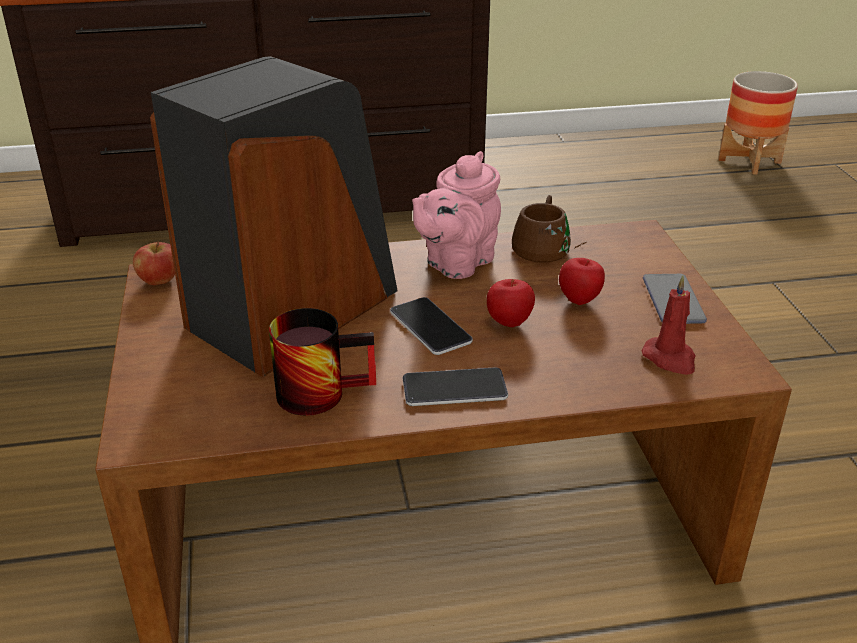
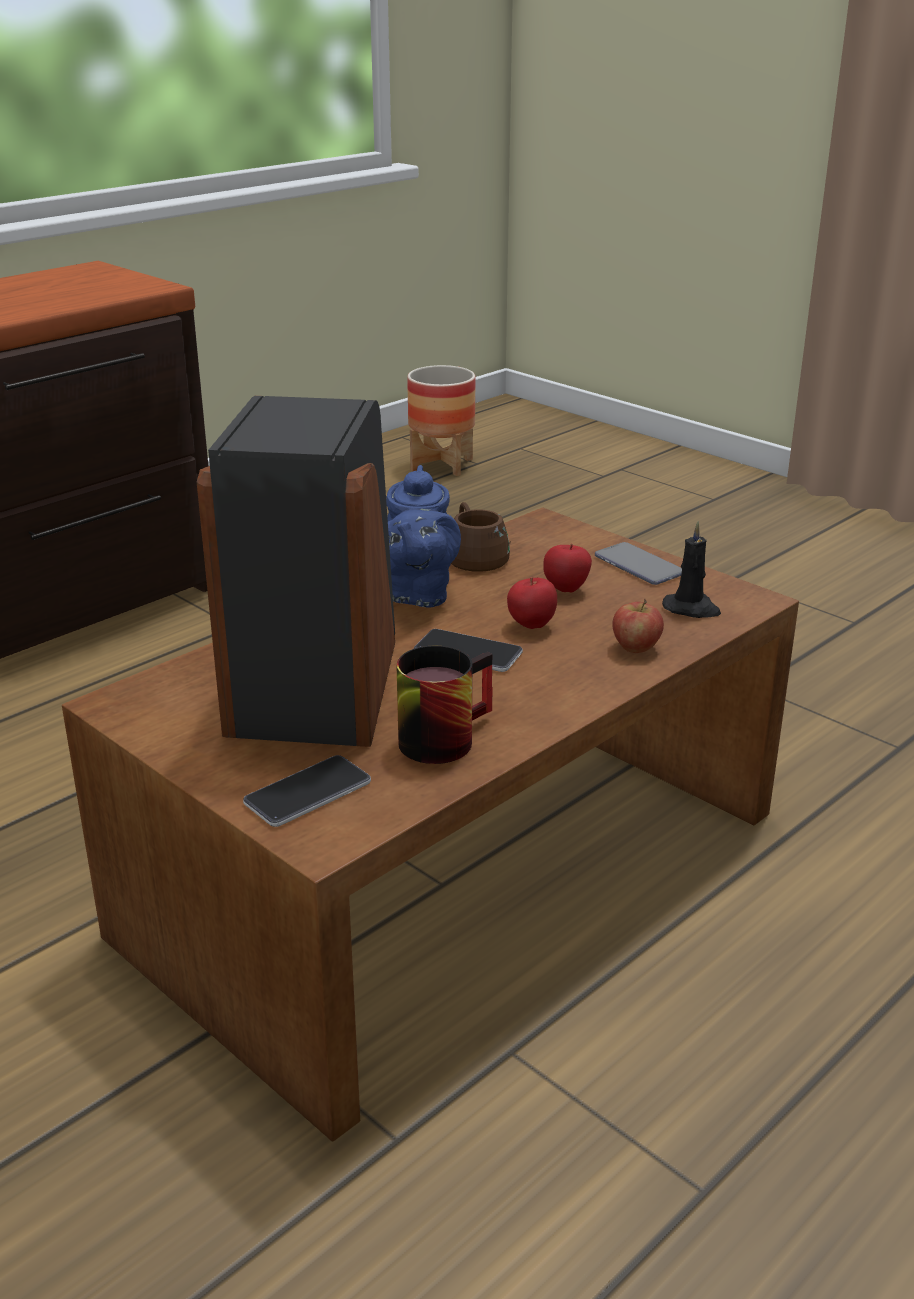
camera: 35 degrees left, 5 degrees down
(159, 280) = (126, 706): apple -> apple (635, 648)
(454, 389) = (555, 691): phone -> phone (308, 793)
(456, 263) = (417, 594): pink teapot -> blue teapot
(670, 359) = (692, 609): red candle -> black candle

